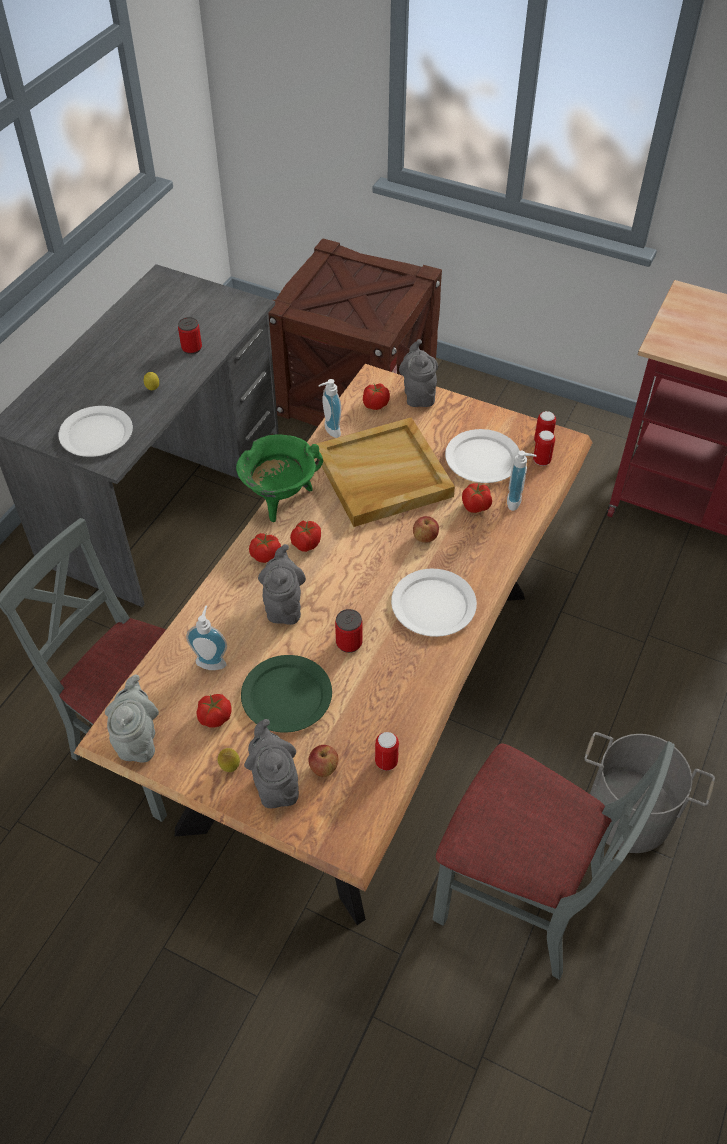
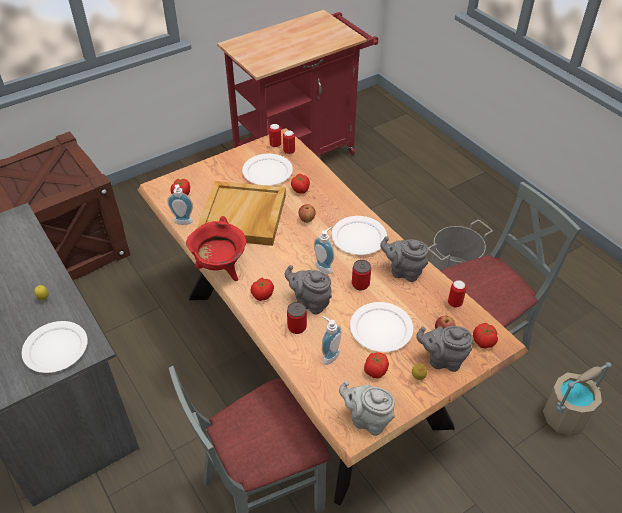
camera: 60 degrees left, 5 degrees down
(192, 348) = (25, 262): can -> can (297, 327)
(280, 499) = (220, 269): green cooking pot -> red cooking pot
(286, 696) = (381, 329): green plate -> white plate
(306, 544) = (268, 272): tomato -> tomato (483, 342)
(418, 394) = (191, 173): grey teapot -> grey teapot (404, 271)
(472, 1076) = (565, 417): none -> beige bucket
(517, 501) = (310, 173): soap dispenser -> soap dispenser (325, 266)

